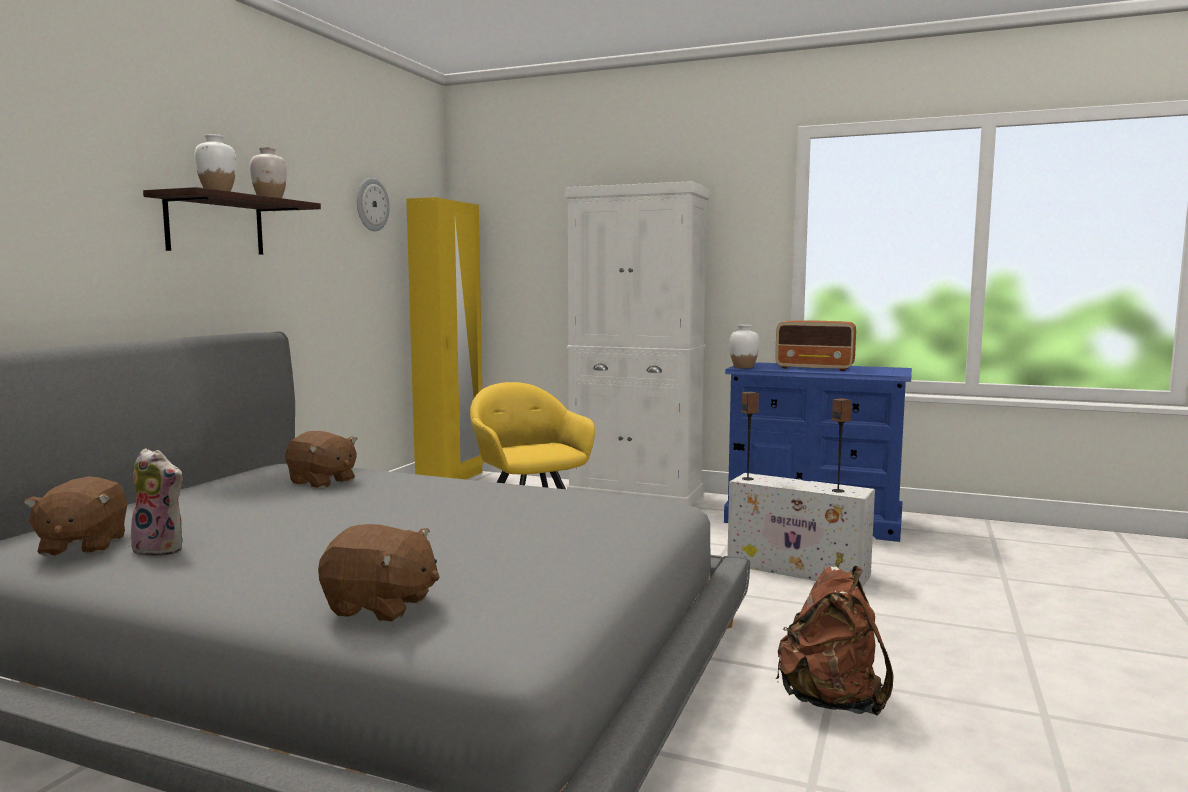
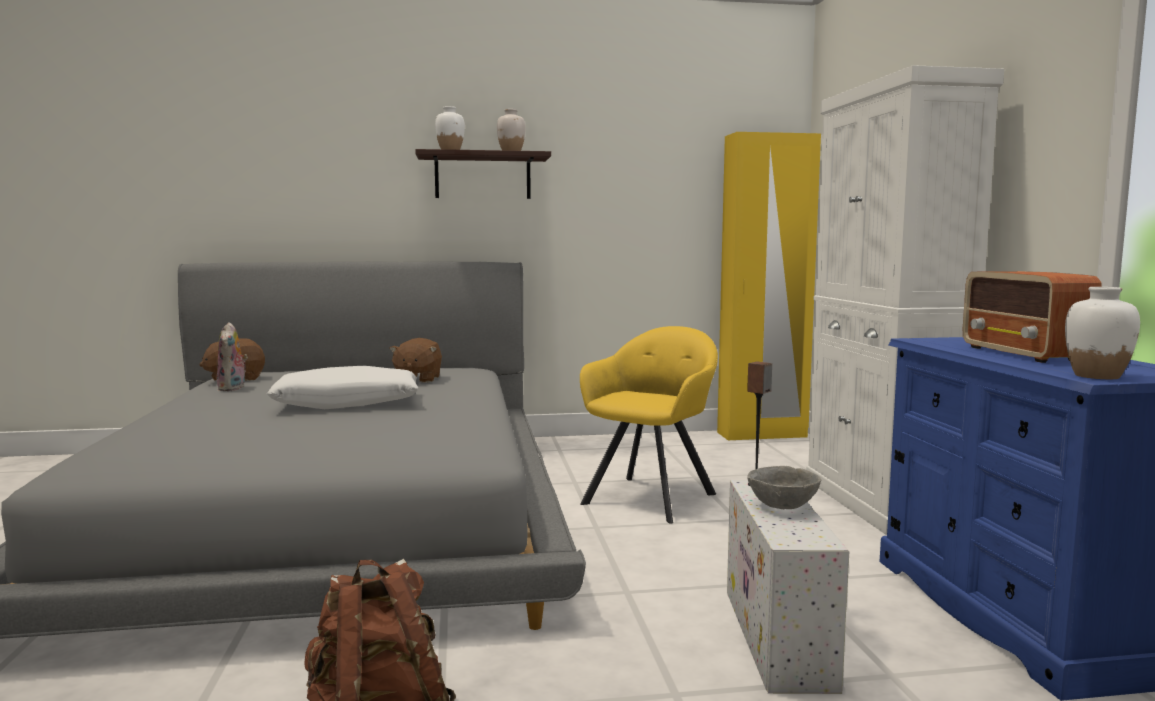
camera: 60 degrees right, 0 degrees up
(371, 204) = (677, 146): wall clock -> none
(380, 606) = (129, 436): brown plush toy -> none
(399, 512) = (347, 403): none -> white pillow
(743, 367) = (928, 340): white vase -> white vase (1096, 376)
(796, 483) = (783, 507): none -> grey bowl
(838, 491) = (786, 531): speaker -> none

